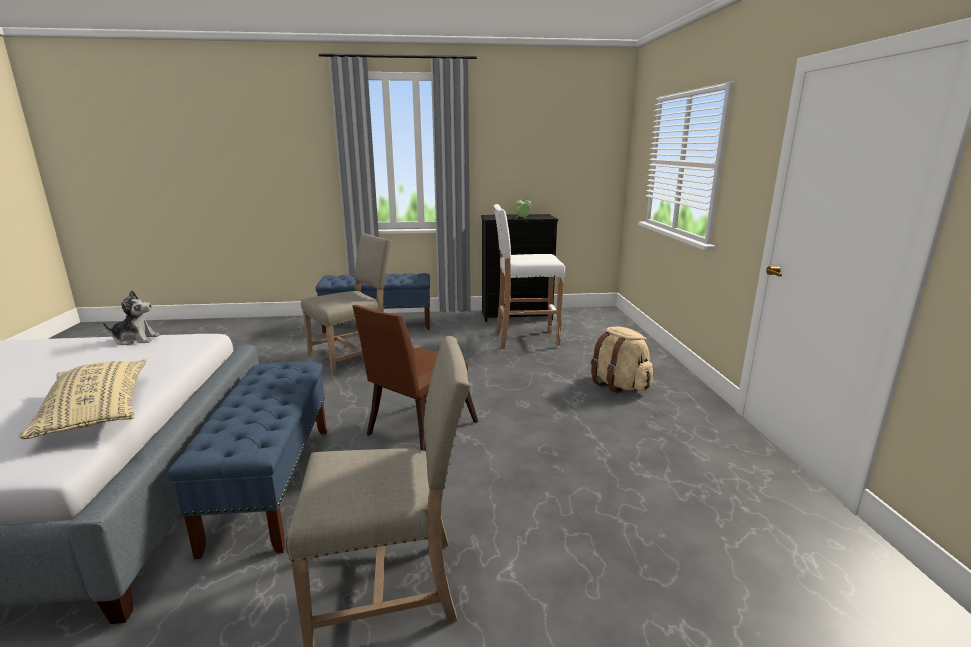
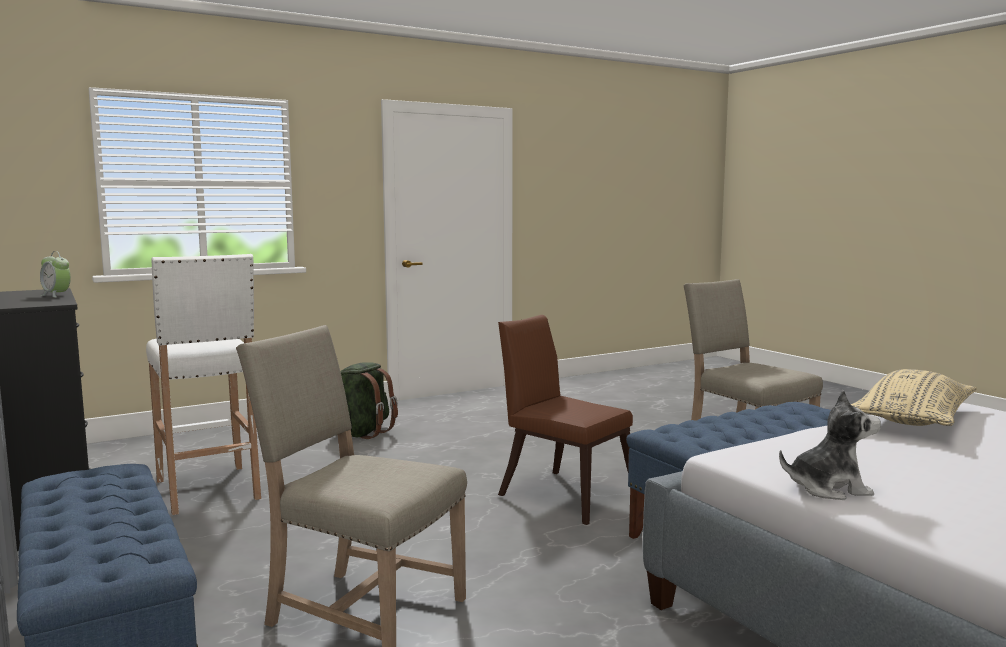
camera: 115 degrees left, 10 degrees down
(135, 339) = (828, 488): plush toy -> plush toy turned 120 degrees clockwise
(417, 430) = (562, 493): brown chair -> brown chair turned 150 degrees counterclockwise
(619, 385) = (361, 433): beige backpack -> green backpack

